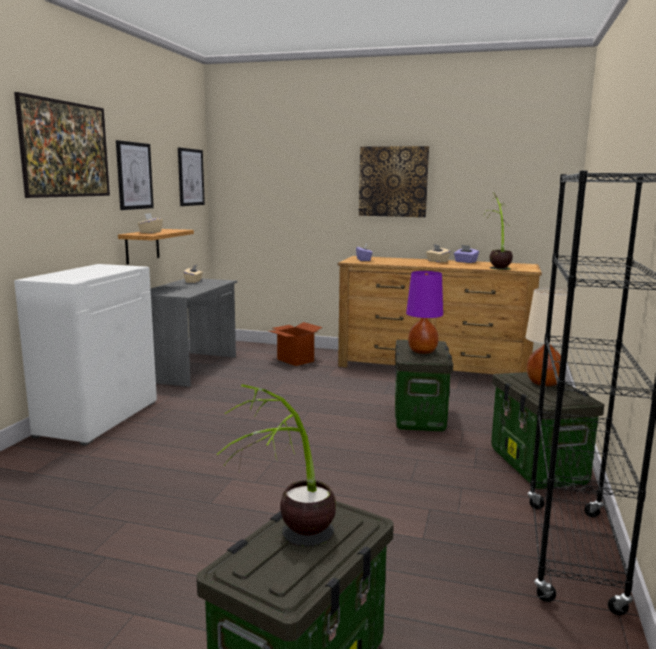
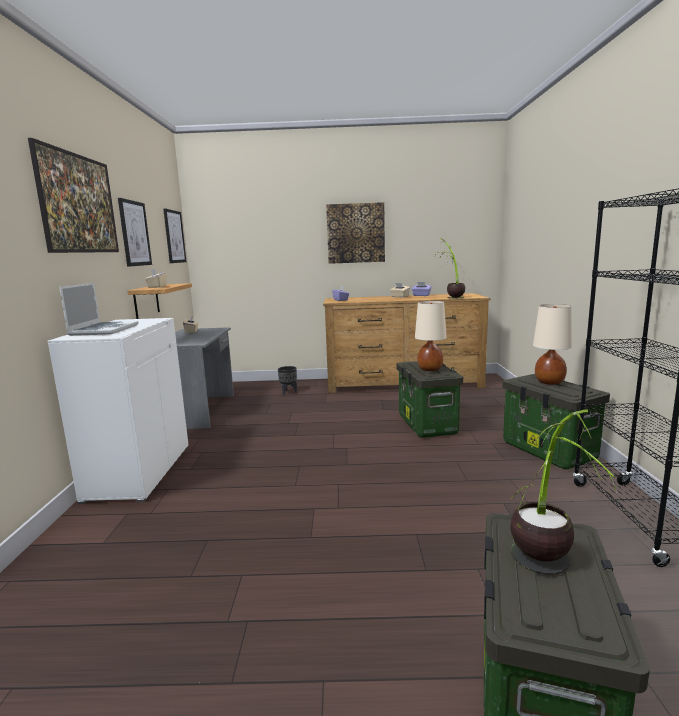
camera: 15 degrees left, 0 degrees up
(71, 274) = (104, 330): none -> laptop
(295, 360) = (288, 392): cardboard box -> black planter
(422, 351) = (429, 369): purple table lamp -> beige table lamp

